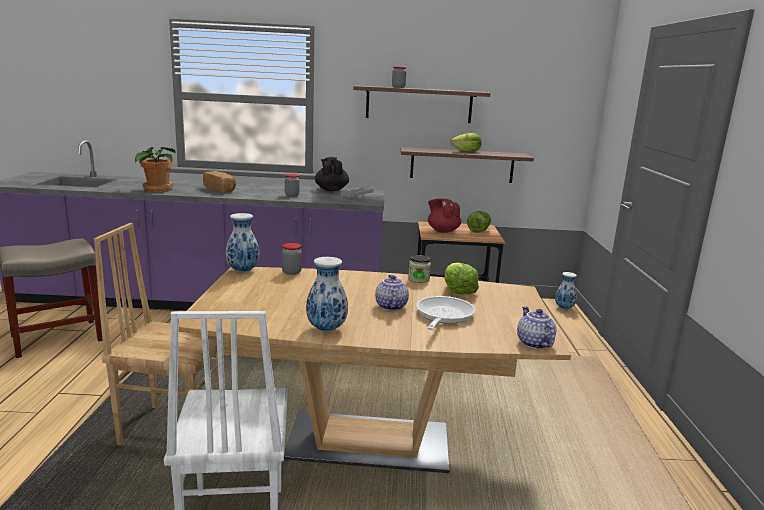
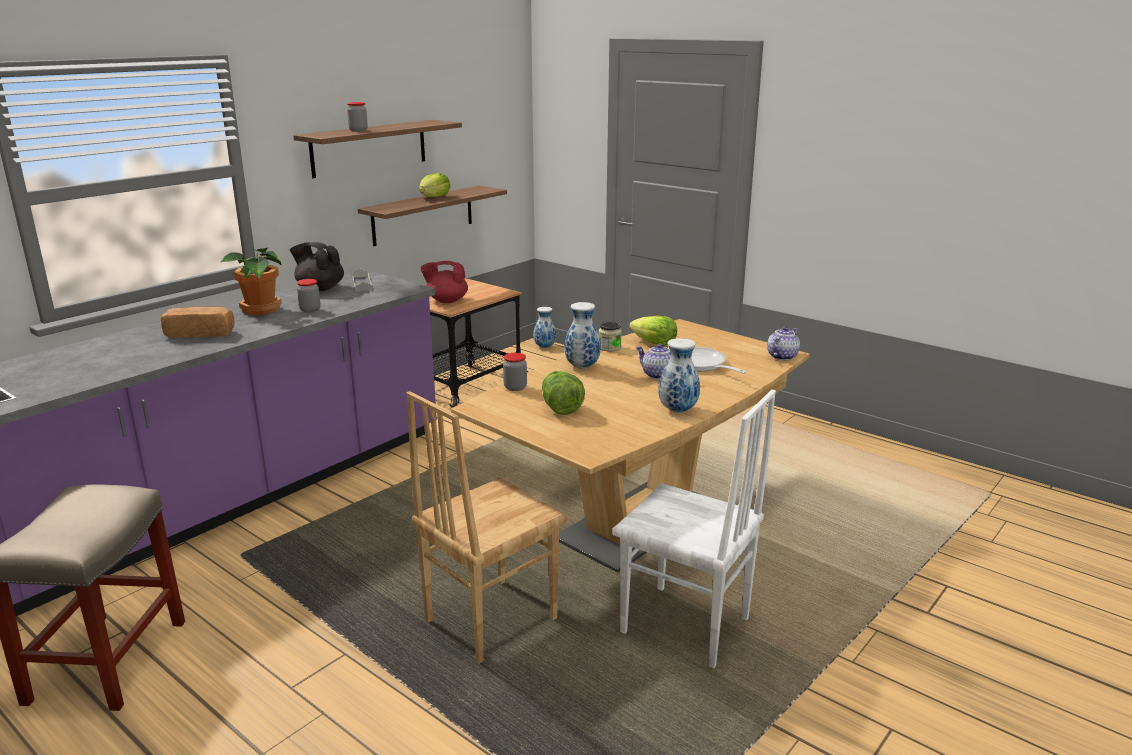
camera: 50 degrees left, 5 degrees up
(157, 190) = (124, 365): potted plant -> potted plant (260, 310)
(243, 271) = (477, 406): vase -> vase (581, 366)
(479, 230) = (472, 288): lettuce -> lettuce (560, 408)
(533, 343) = (781, 356): teapot -> teapot turned 105 degrees clockwise

